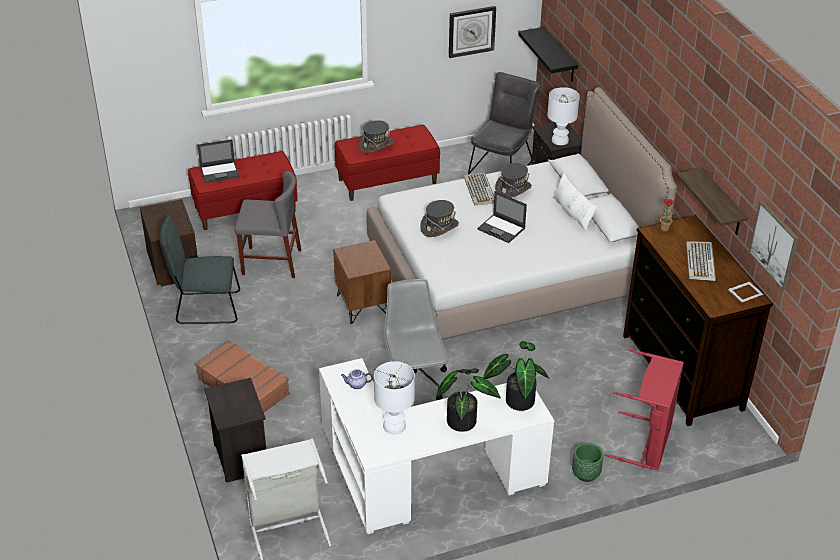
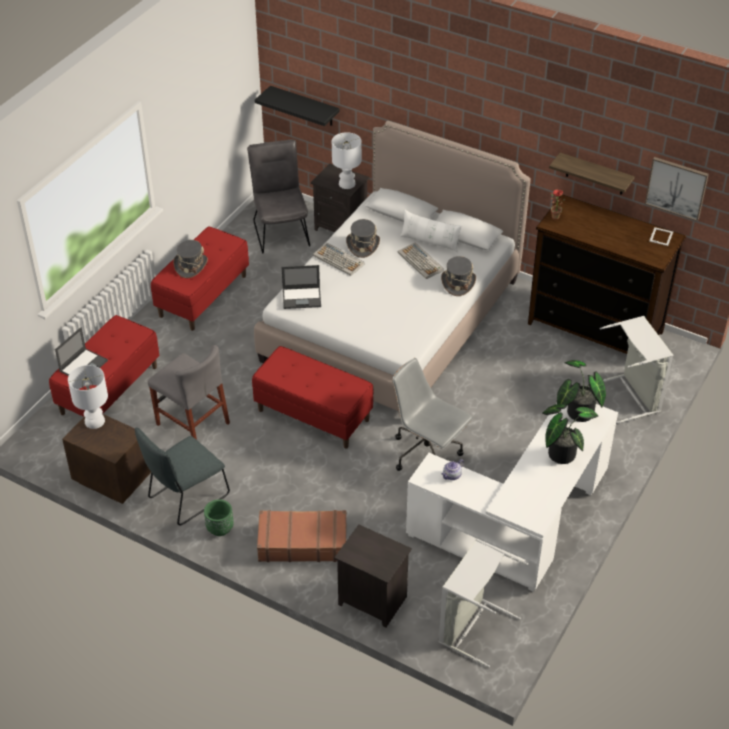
camera: 40 degrees left, 5 degrees up
(271, 262) = (192, 424): grey chair -> grey chair turned 75 degrees clockwise
(363, 305) = (314, 415): brown nightstand -> red bench
(394, 425) = (522, 488): white table lamp -> white table lamp (94, 421)
(439, 227) = (347, 309): grey hat -> grey hat (458, 283)
(471, 31) = (218, 117): wall clock -> none
(502, 229) = (395, 284): laptop -> laptop (302, 297)
(585, 474) = (620, 445): green planter -> green planter (220, 528)
(646, 443) = (632, 396): red laundry basket -> grey laundry basket
(700, 262) = (608, 230): keyboard -> keyboard (421, 262)

